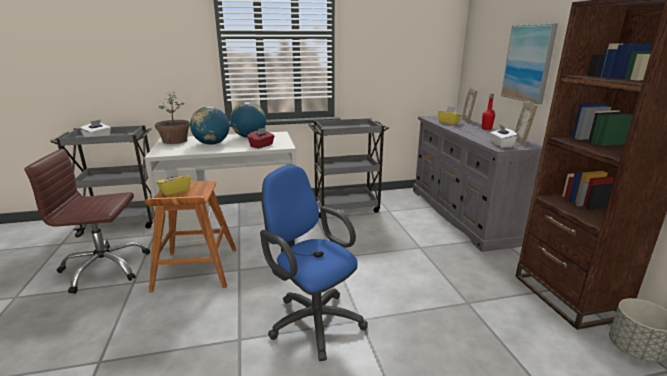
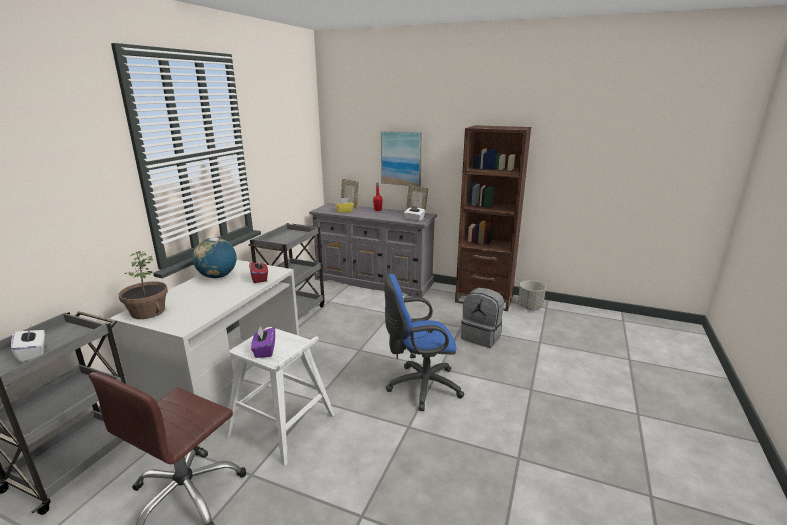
camera: 55 degrees left, 0 degrees up
(175, 191) = (264, 350): yellow tissue box -> purple tissue box
(196, 269) = (282, 425): brown stool -> white stool
(212, 144) = (205, 296): globe -> none
(472, 329) = (481, 337): none -> grey backpack

